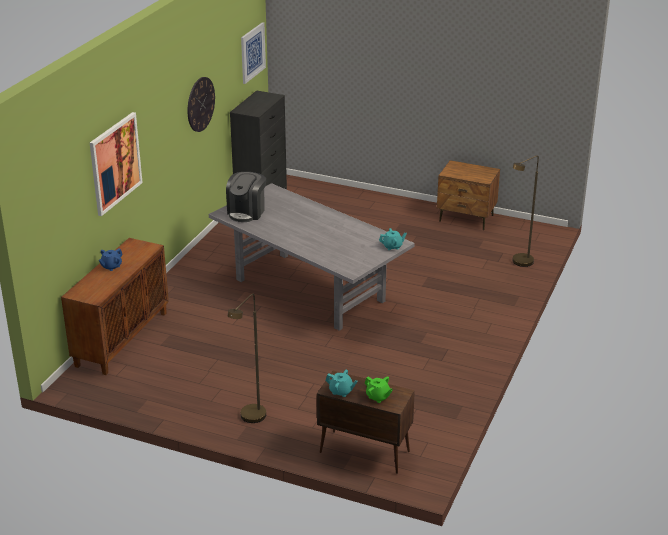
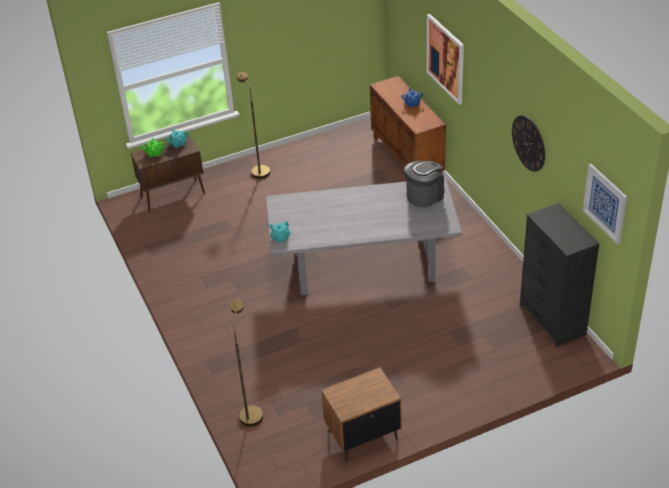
camera: 135 degrees right, 10 degrees up
(247, 212) = (424, 195): coffee machine -> coffee machine turned 75 degrees clockwise

